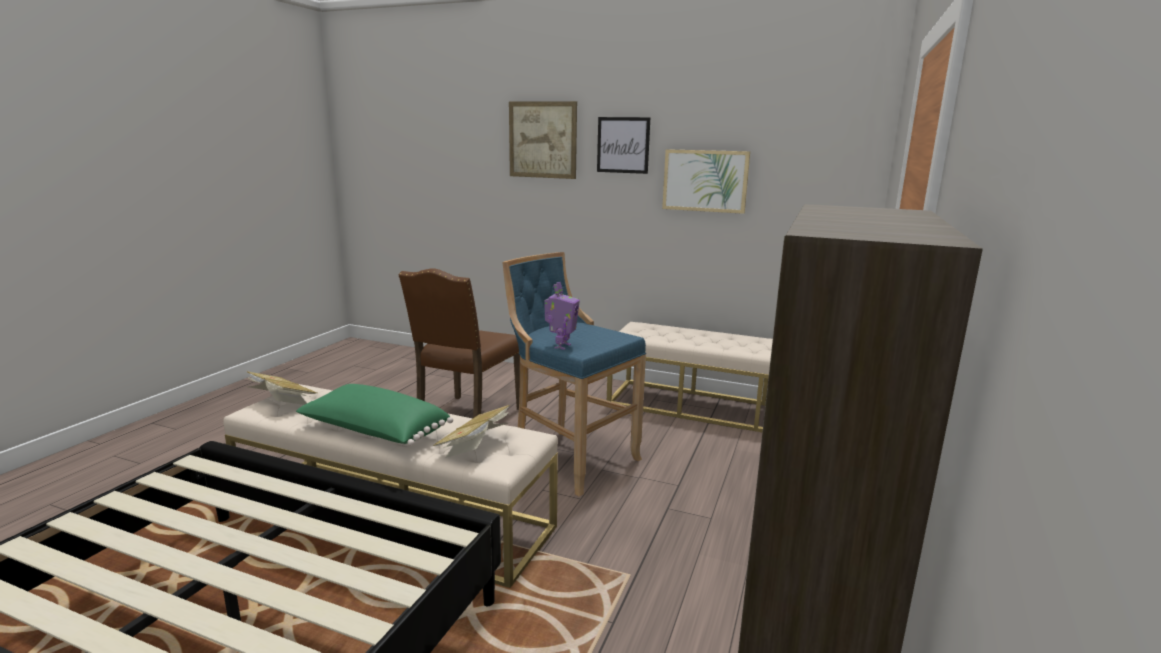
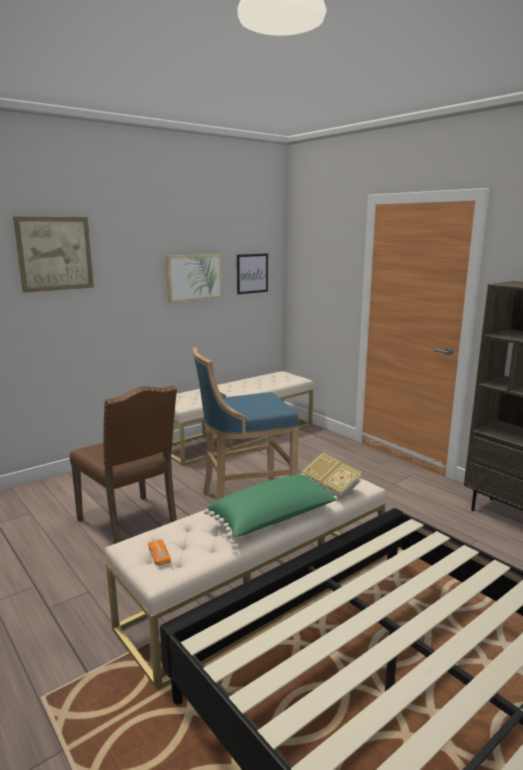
camera: 60 degrees left, 0 degrees up
(281, 402) = (159, 556): book -> orange toy car
(561, 346) = (265, 412): toy robot -> none
(623, 145) = (131, 254): picture -> picture (252, 273)

